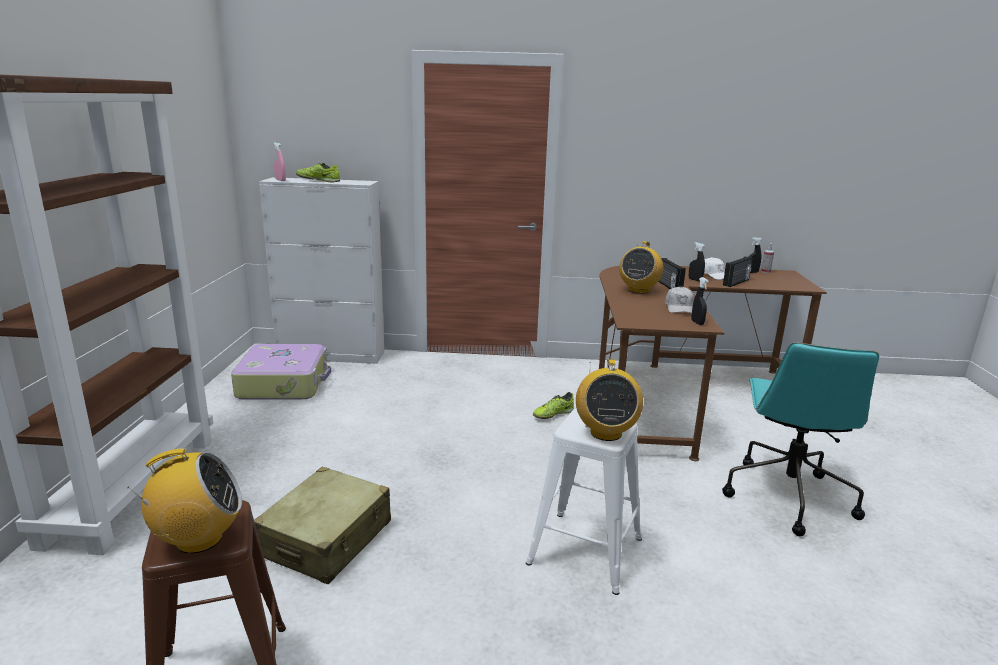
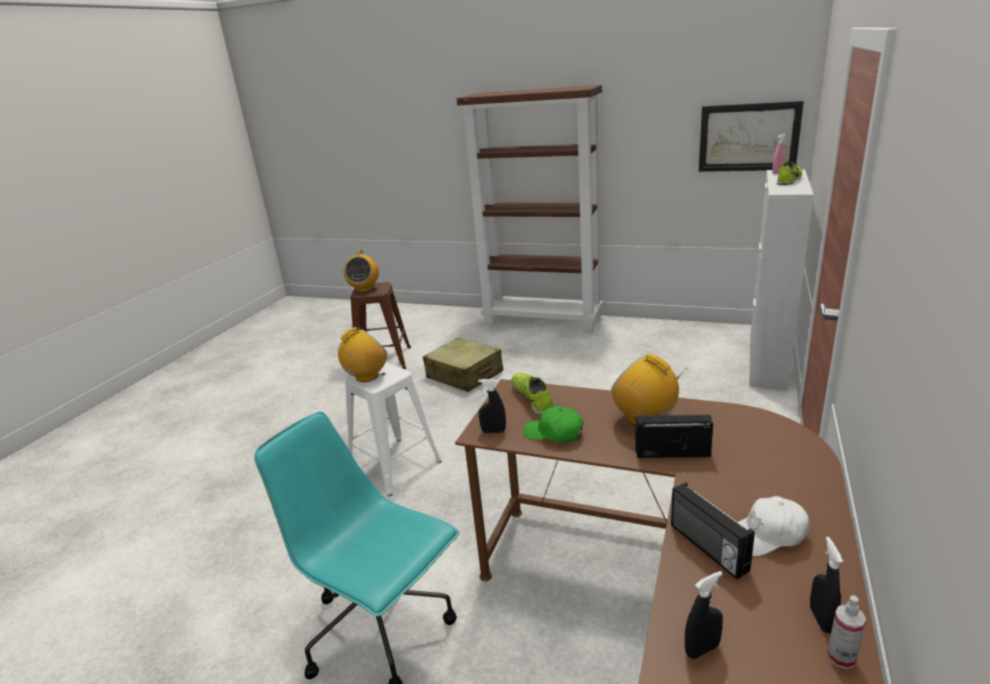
camera: 110 degrees right, 5 degrees up
(205, 154) = (748, 137): none -> picture
(284, 383) = (691, 347): suitcase -> none
(553, 414) = (614, 487): shoe -> shoe (533, 398)
(605, 432) = (366, 376): radio -> radio turned 120 degrees clockwise
(679, 308) = (554, 433): white cap -> green cap
(695, 280) = (719, 495): black spray bottle -> black spray bottle (702, 649)

